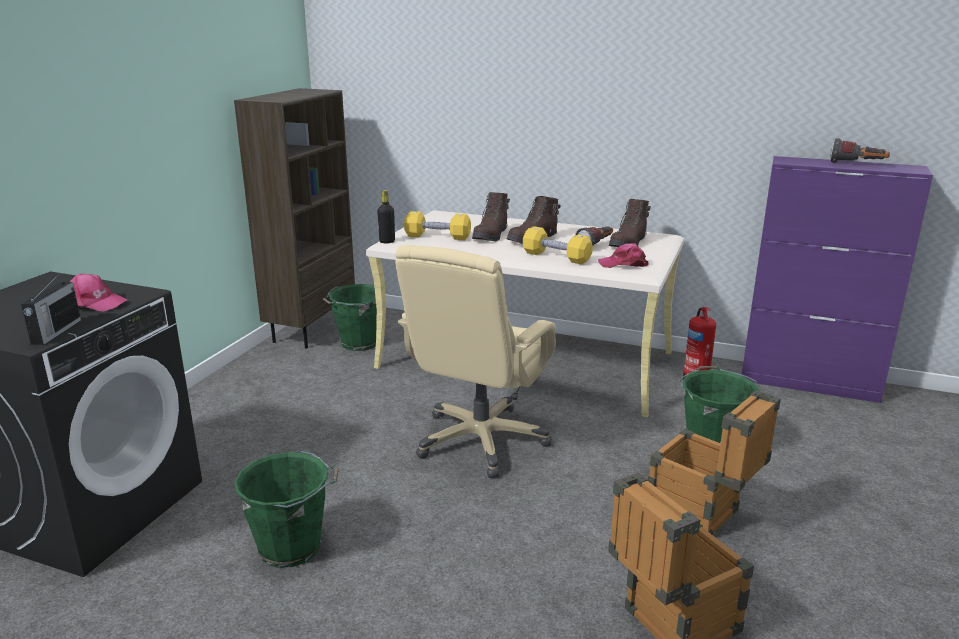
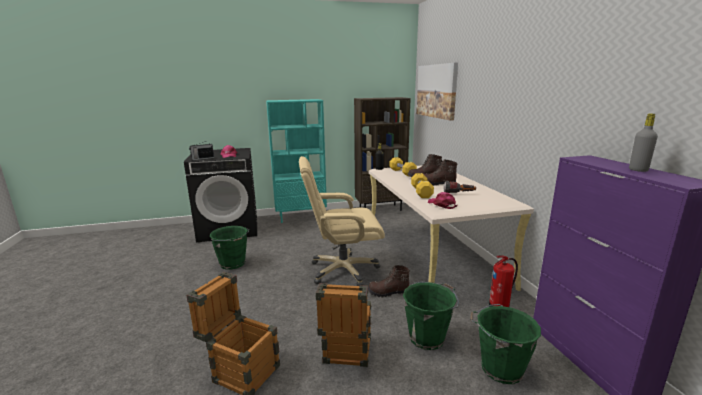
camera: 55 degrees right, 5 degrees down
(199, 406) = (301, 217): none -> turquoise bookcase
(358, 343) = (384, 220): green bucket -> green bucket (499, 368)
(400, 74) = (436, 91): none -> picture
(628, 244) = (478, 199): brown boot -> brown boot (388, 292)
(857, 164) = (638, 170): flashlight -> grey bottle

